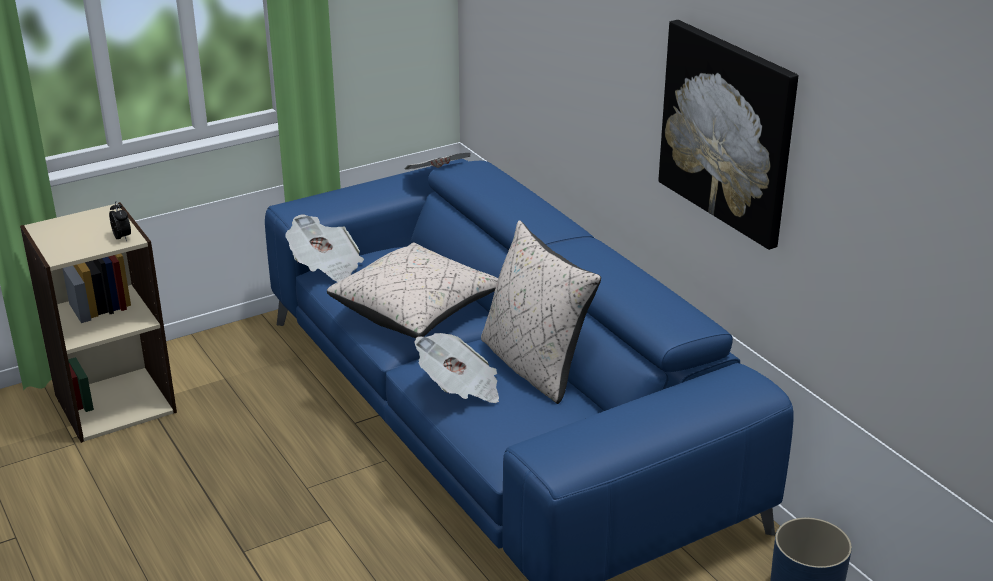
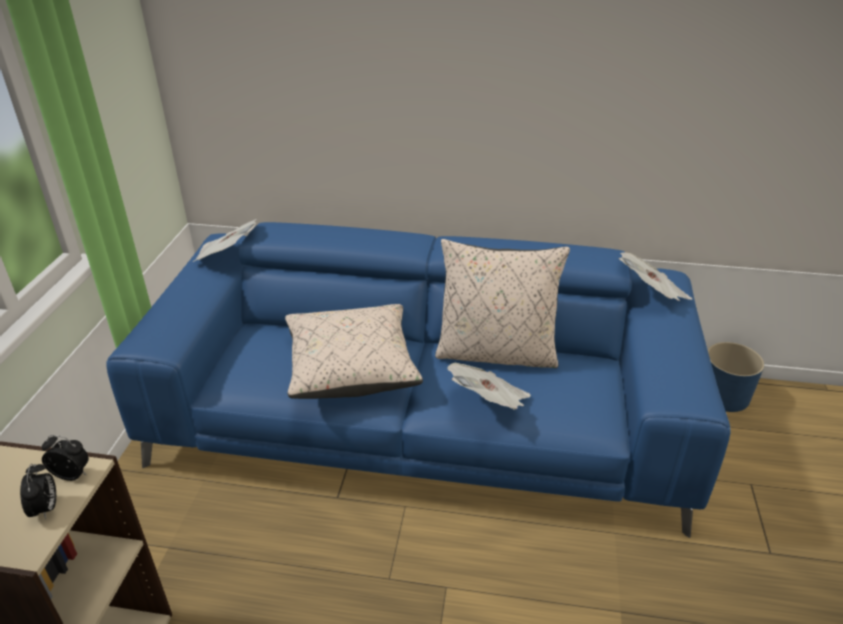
camera: 50 degrees left, 5 degrees up
(90, 245) = (46, 509): none -> alarm clock
(326, 266) = (217, 379): newspaper -> newspaper (651, 294)
(728, 131) = (595, 91): picture -> none

